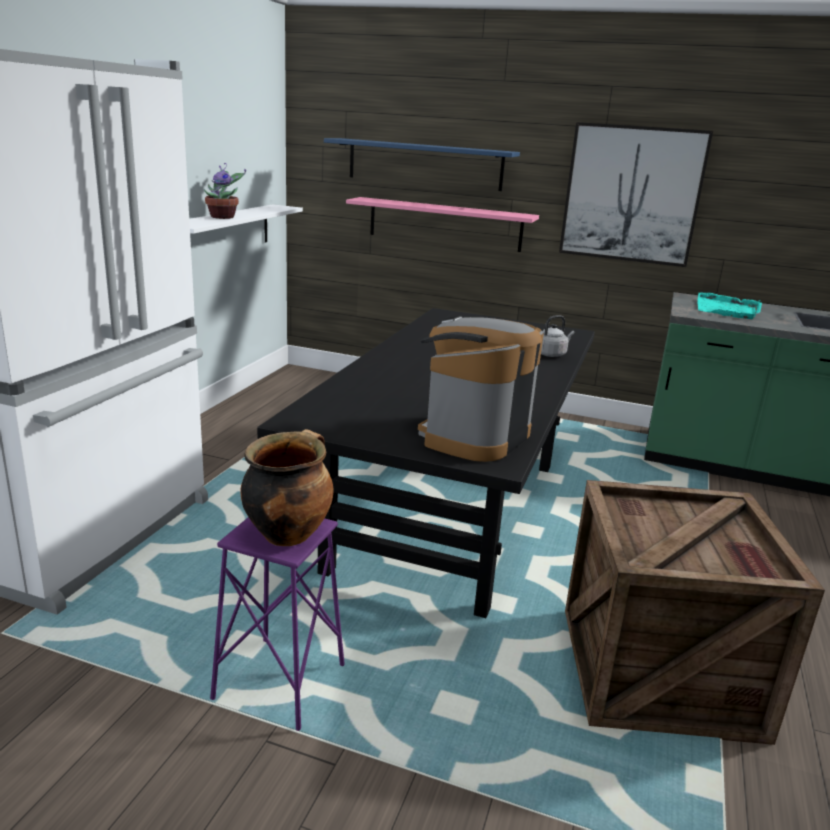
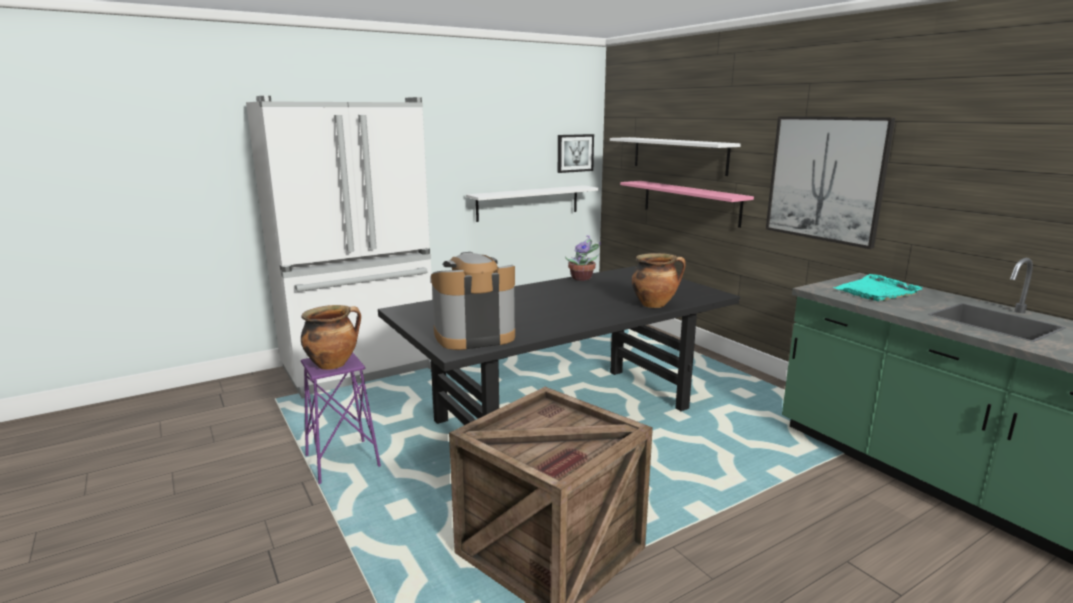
camera: 40 degrees right, 5 degrees down
(224, 217) = (519, 192): potted plant -> potted plant (583, 278)
(263, 158) = (575, 153): none -> picture
(424, 164) = (678, 155): blue shelf -> white shelf
(551, 354) = (655, 304): grey kettle -> cooking pot

